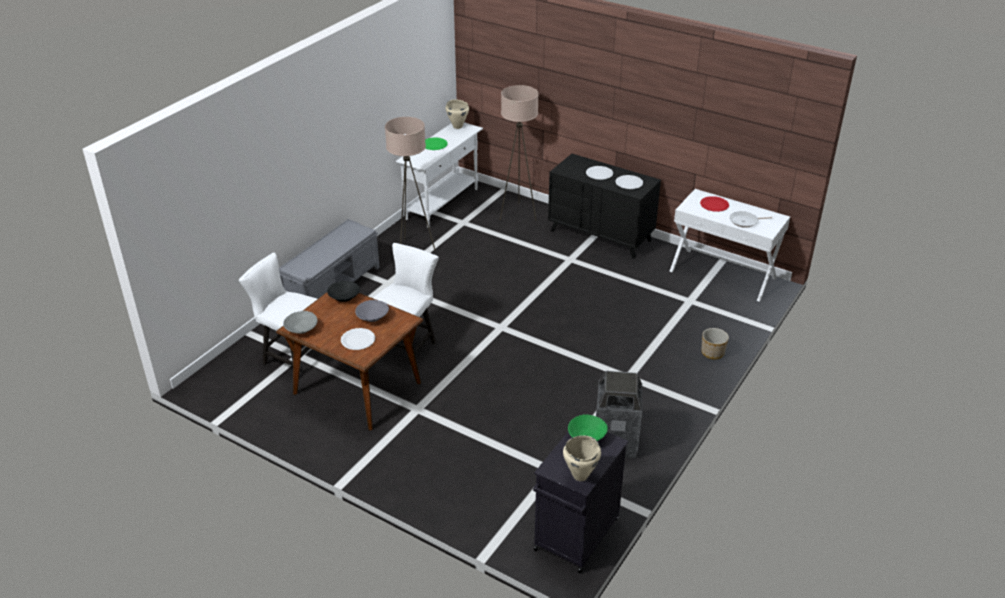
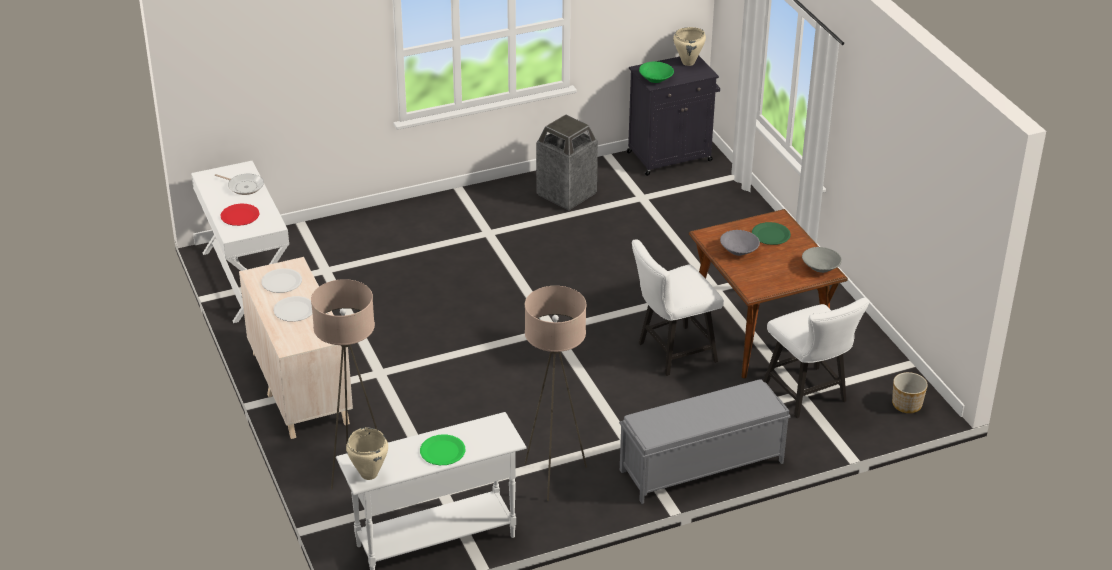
camera: 145 degrees left, 0 degrees up
(344, 297) = (752, 283): black bowl -> none
(358, 340) = (771, 235): white plate -> green plate
(601, 235) = (300, 387): black dresser -> beige dresser
(712, 352) = (382, 219): planter -> planter (906, 405)

